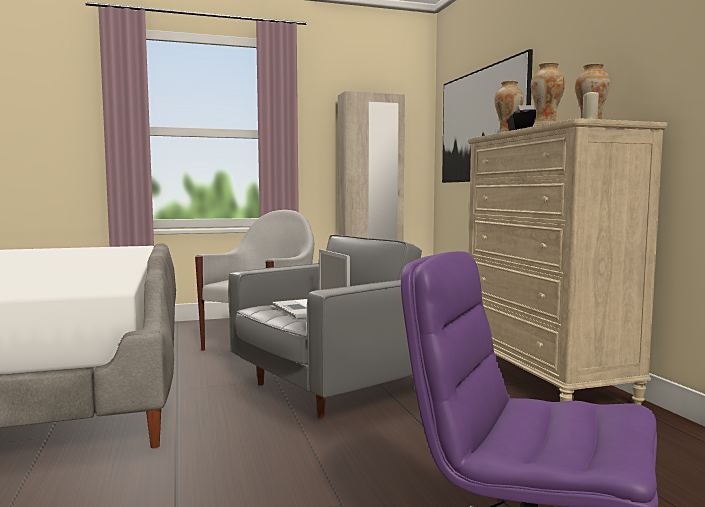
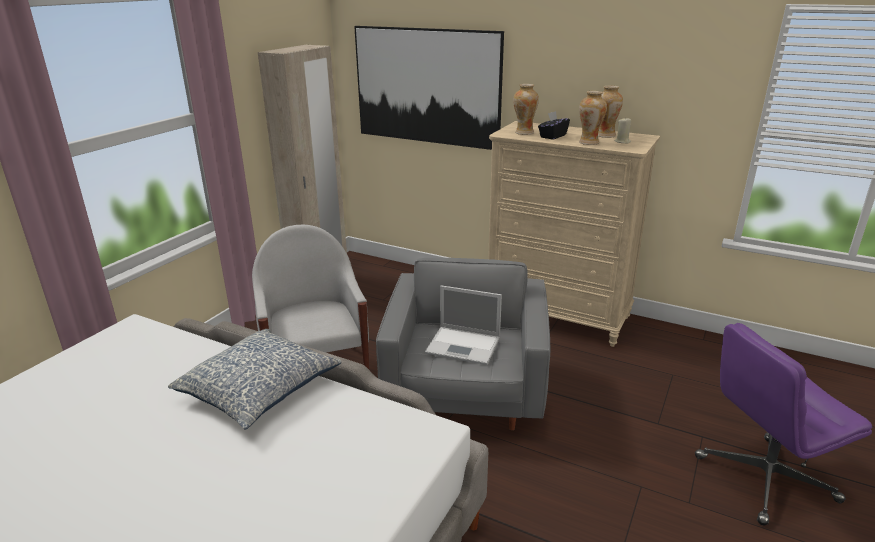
camera: 45 degrees left, 20 degrees up
(103, 264) = (259, 390): none -> pillow

